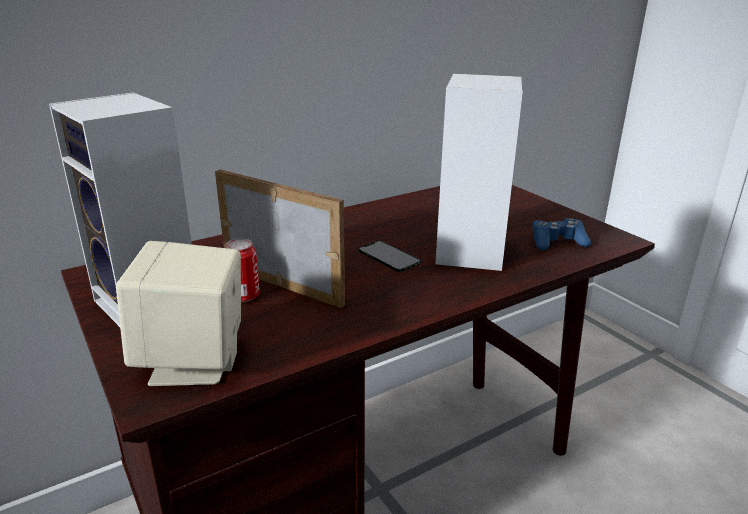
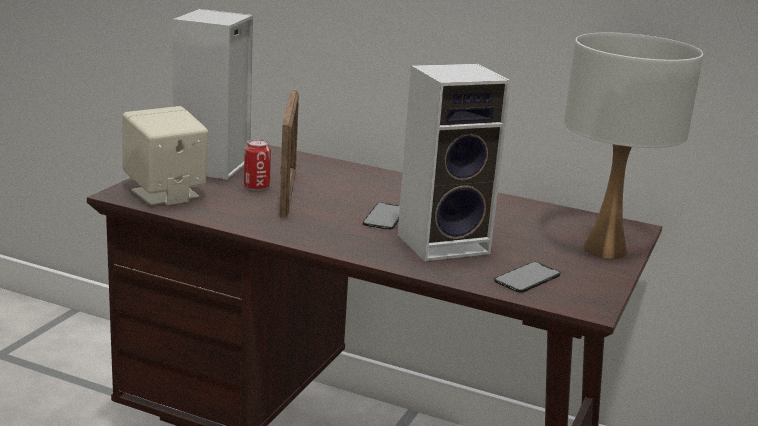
camera: 55 degrees right, 5 degrees down
(520, 202) = (605, 250): none -> white table lamp
(557, 242) = (527, 278): blue game controller -> phone

